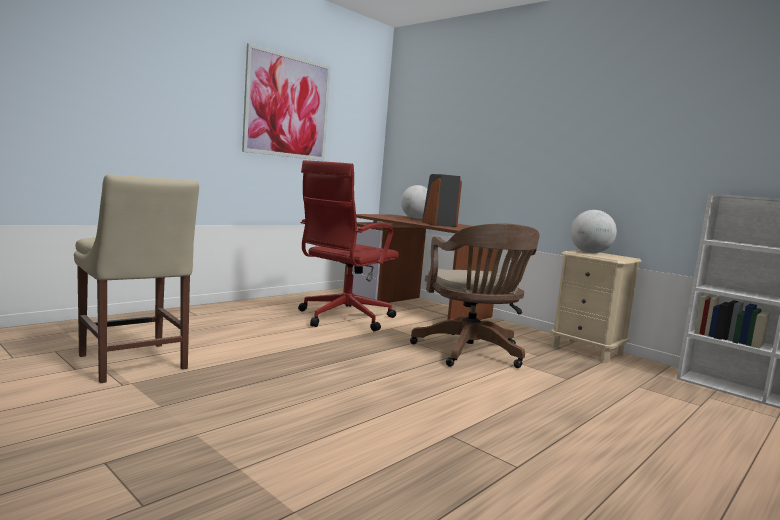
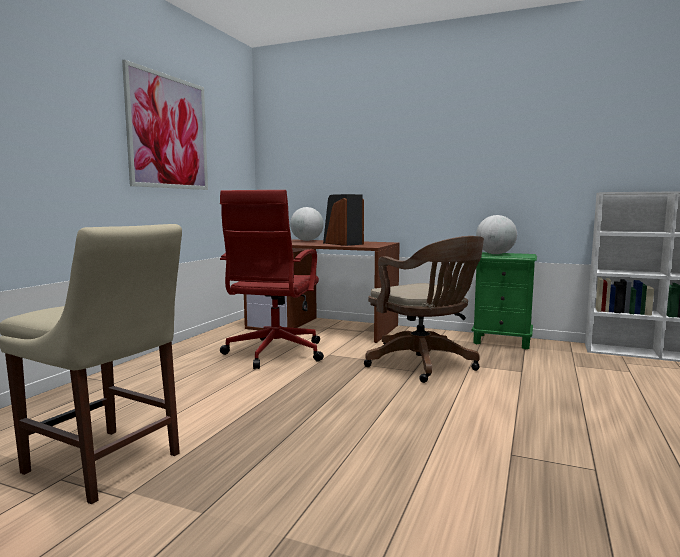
camera: 20 degrees left, 0 degrees up
(587, 350) = (502, 341): beige nightstand -> green nightstand

